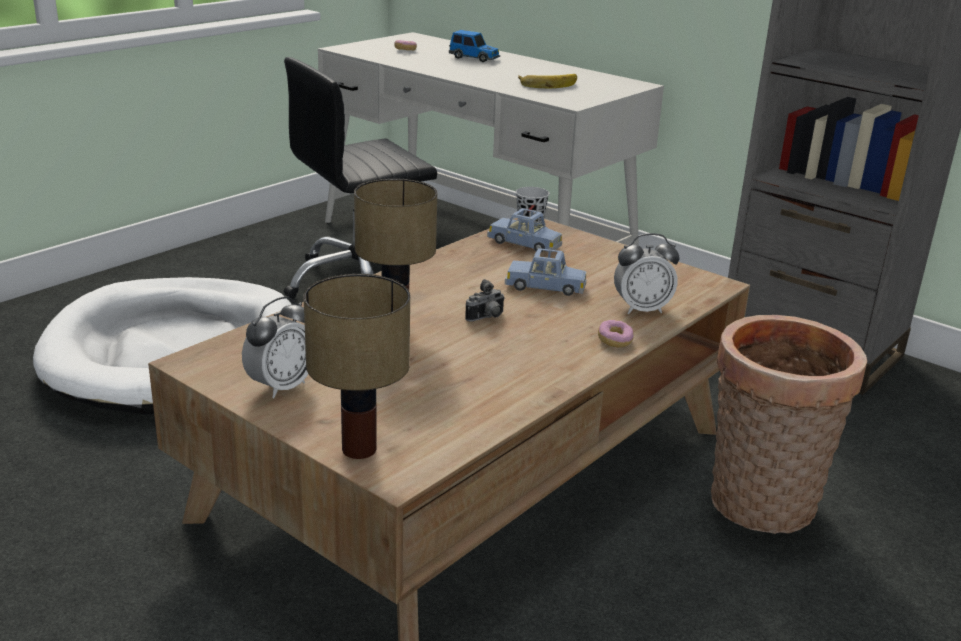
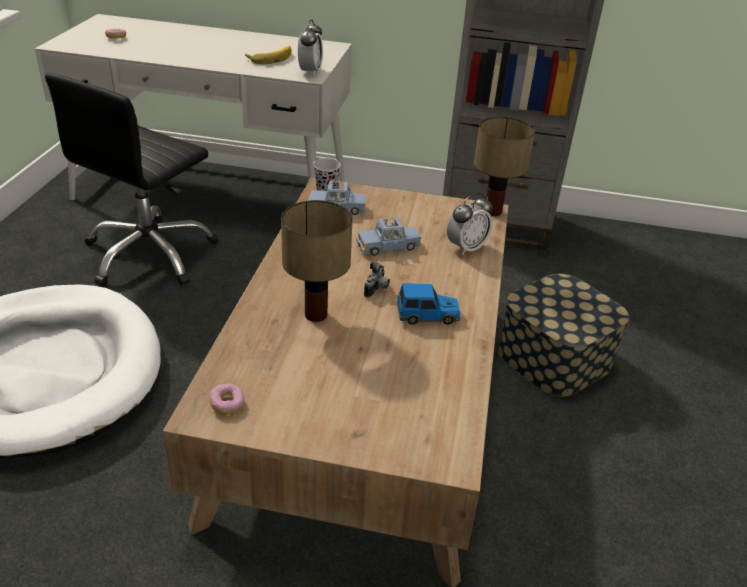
camera: 30 degrees left, 10 degrees up
(281, 386) = (294, 413): alarm clock -> alarm clock (310, 72)
(360, 448) = (407, 449): table lamp -> table lamp (492, 211)
(474, 58) = (183, 38): toy car -> toy car (427, 315)
(614, 341) = (476, 283): donut -> donut (227, 404)
(760, 508) = (554, 357): basket -> storage box

